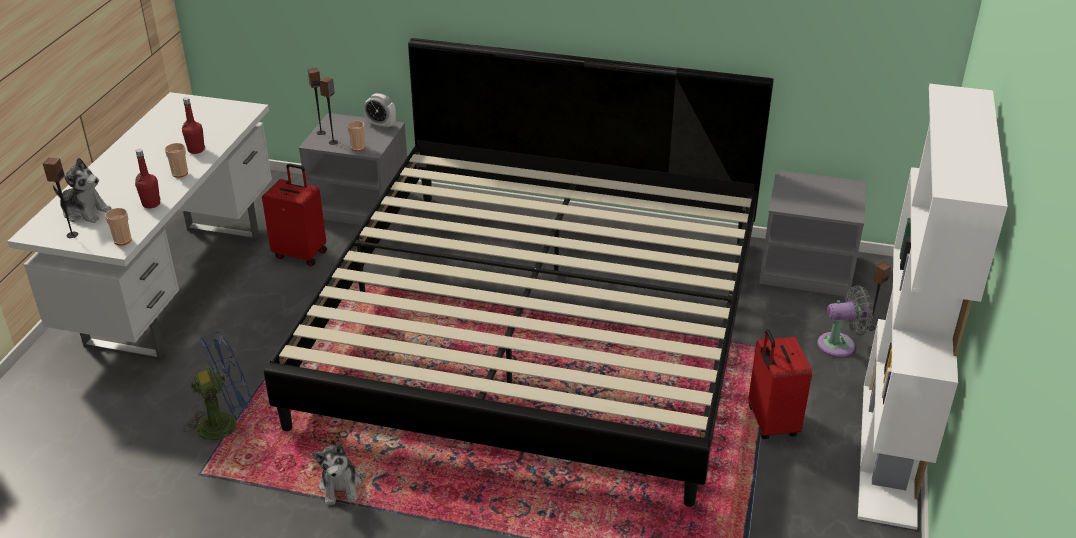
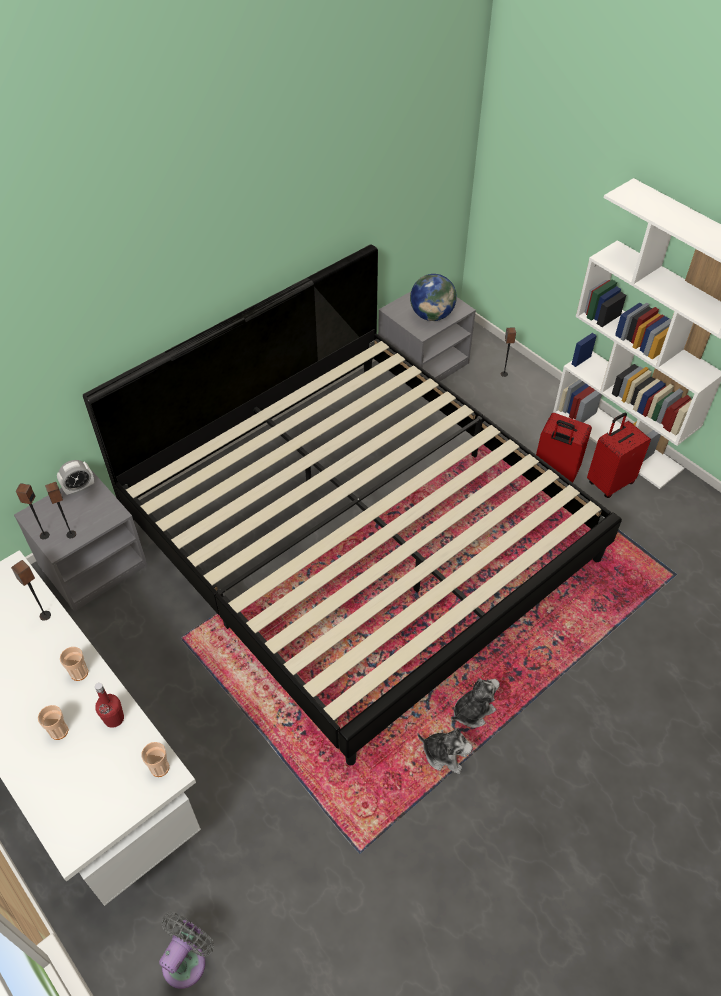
camera: 55 degrees left, 15 degrees up
(72, 235) = (108, 810): speaker -> speaker (45, 615)
(85, 212) = (74, 783): plush toy -> plush toy (472, 711)
(196, 150) = (47, 642): red bottle -> none
(226, 423) = (310, 804): blue fan -> none
(301, 253) = (122, 642): red suitcase -> red suitcase (609, 482)
(358, 147) = (99, 521): cup -> cup (59, 731)
(814, 201) = (432, 315): none -> globe
(840, 345) = (509, 397): grey fan -> grey fan (187, 959)

